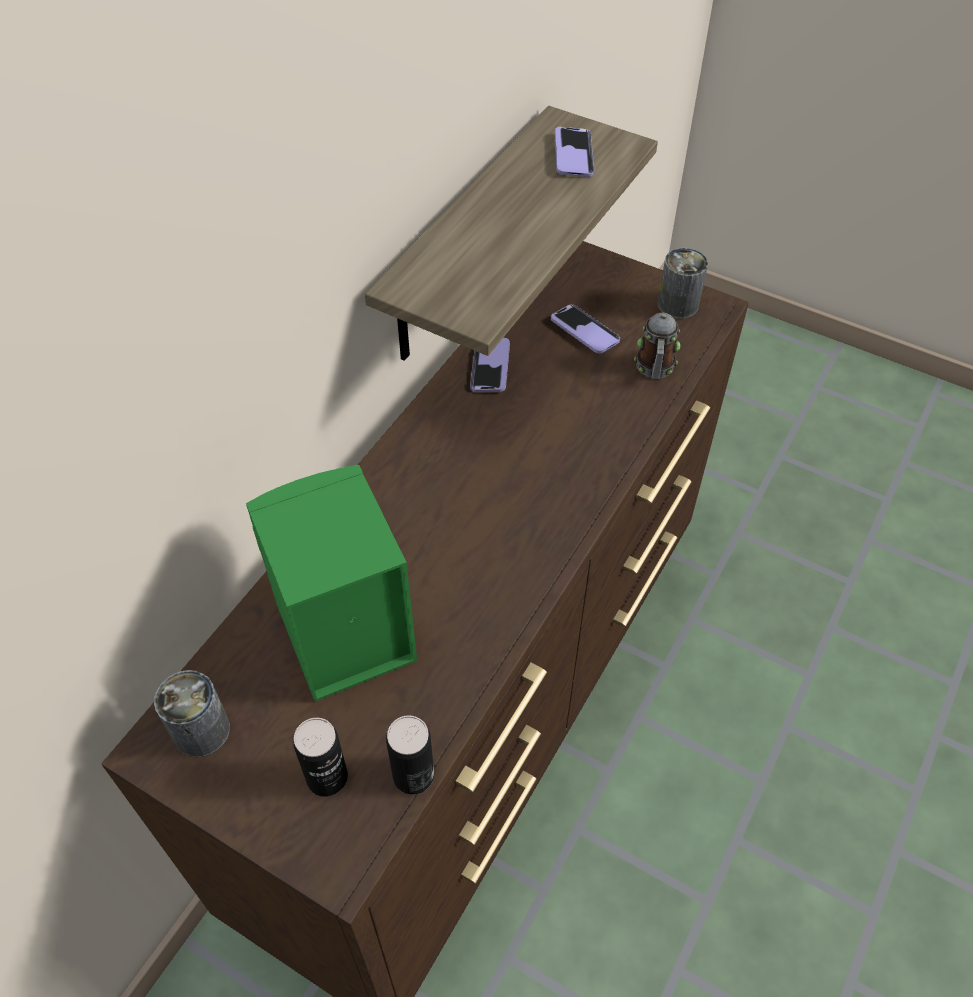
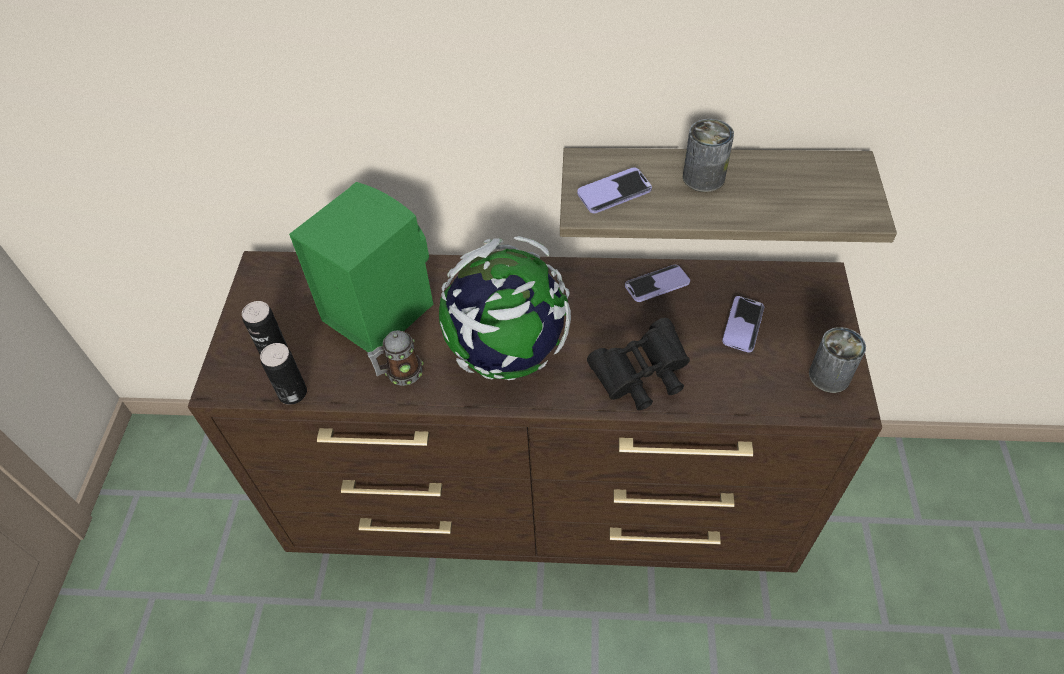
camera: 65 degrees right, 0 degrees up
(201, 730) = (280, 280): can -> can (703, 177)
(497, 529) = (507, 354): none -> globe
(573, 154) = (821, 189): phone -> phone (614, 192)
(599, 432) = (640, 377): none -> black binoculars
(654, 369) = (738, 388): mug -> mug (400, 373)

